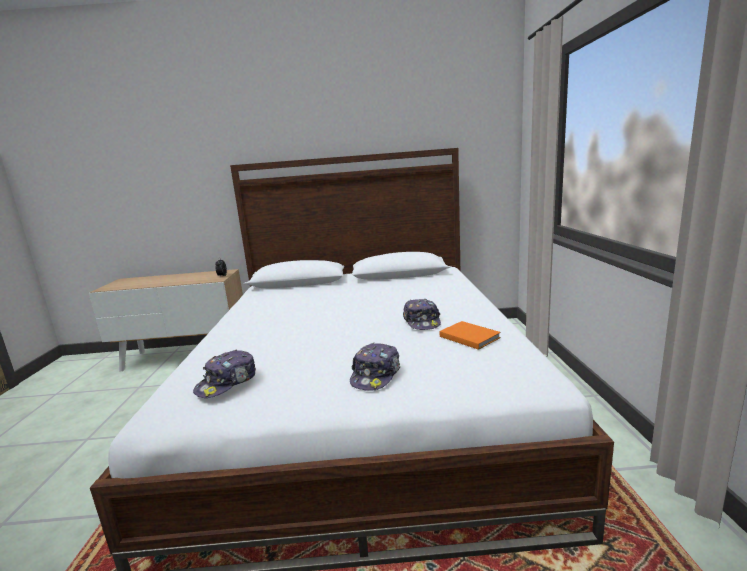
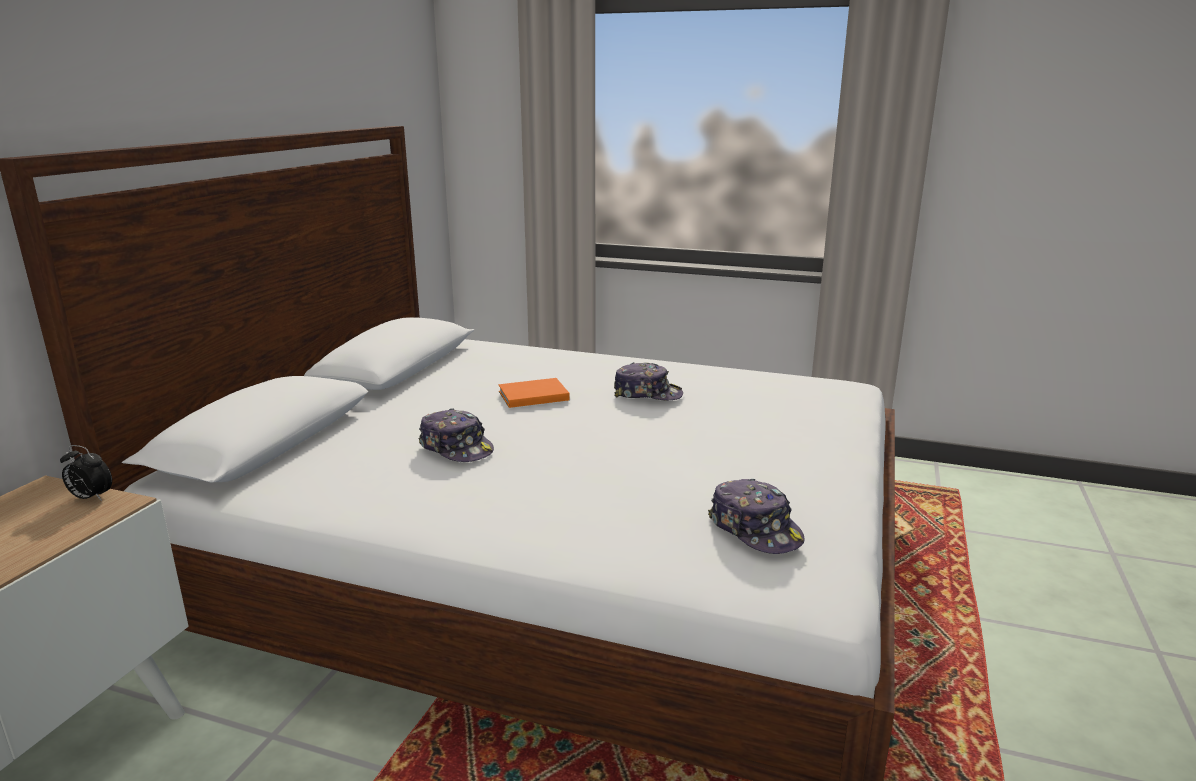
camera: 70 degrees left, 5 degrees up
(376, 375) = (786, 443): cap -> cap (456, 448)
(468, 336) = (721, 384): orange book -> orange book (531, 395)

